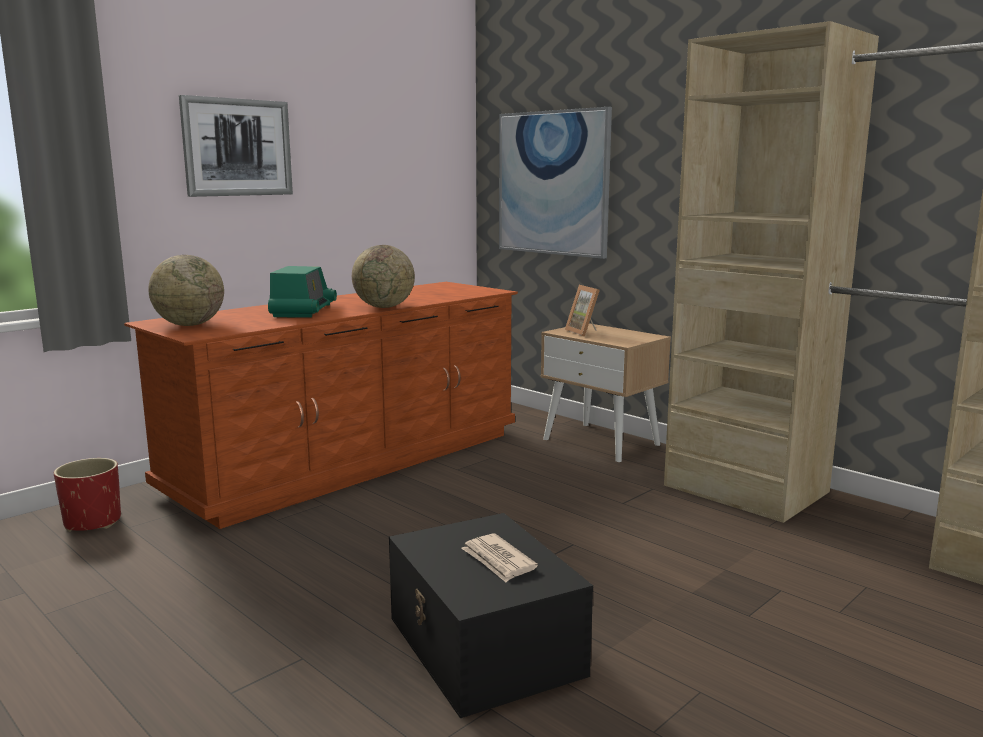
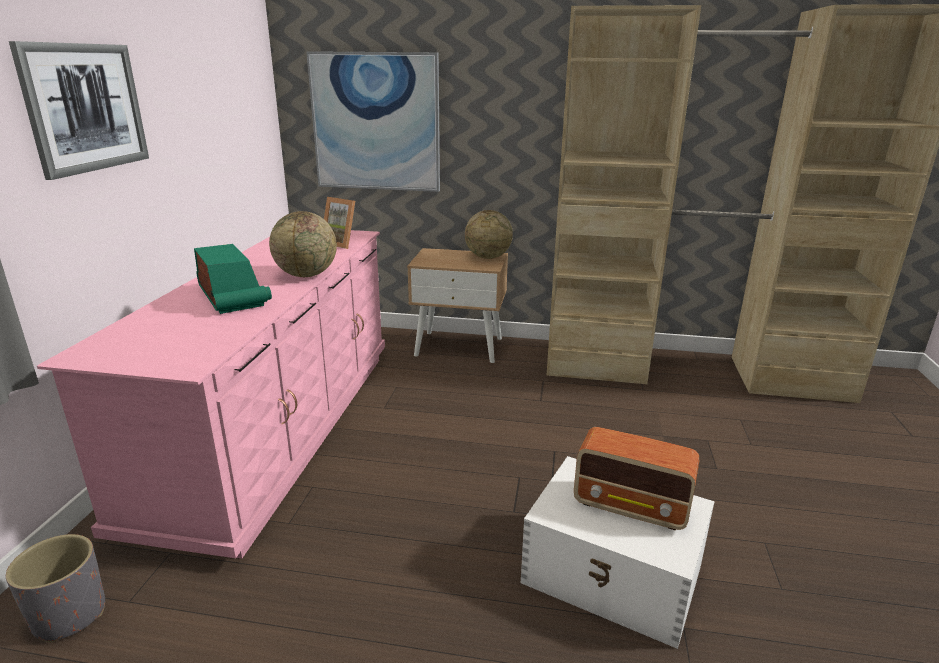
camera: 35 degrees left, 10 degrees up
(92, 522) = (69, 616): red planter -> grey planter
(189, 325) = (143, 349): globe -> globe (488, 257)
(351, 462) = (278, 429): brown dresser -> pink dresser
(484, 647) = (614, 574): black storage box -> white storage box
(498, 561) = (632, 506): newspaper -> radio
(585, 332) = (442, 259): picture frame -> picture frame (342, 243)

